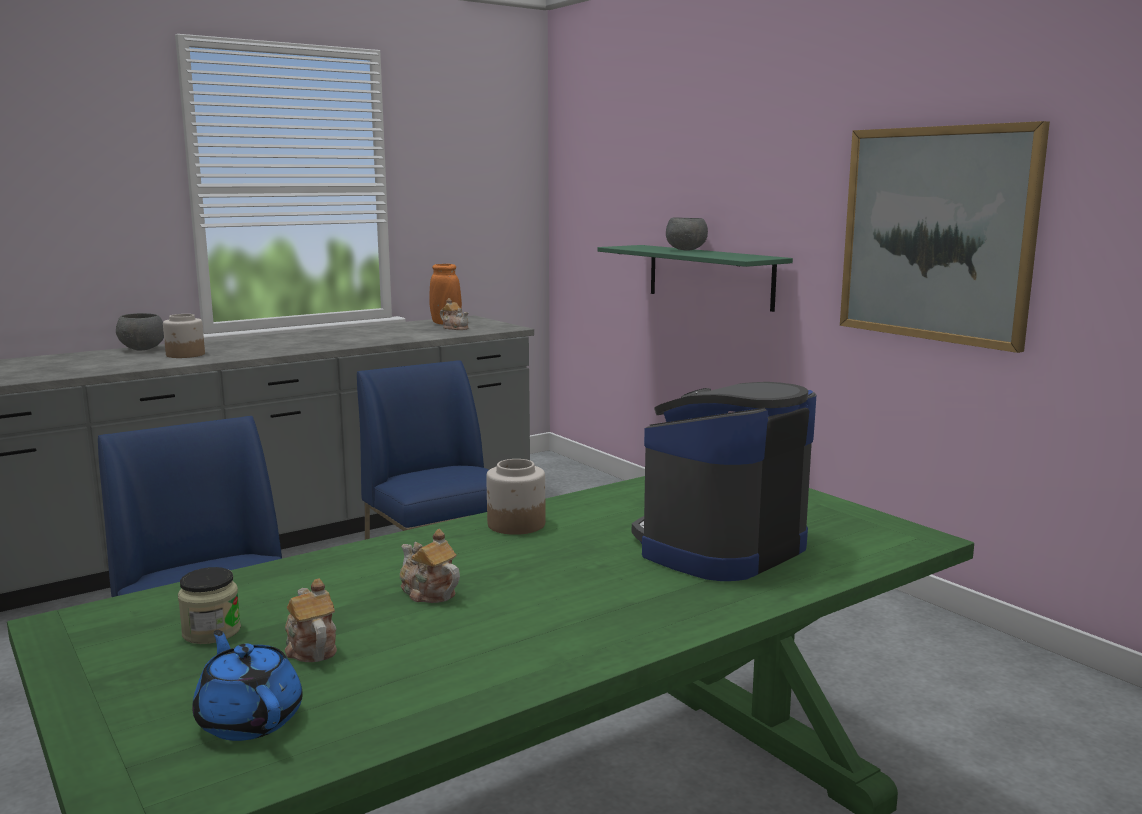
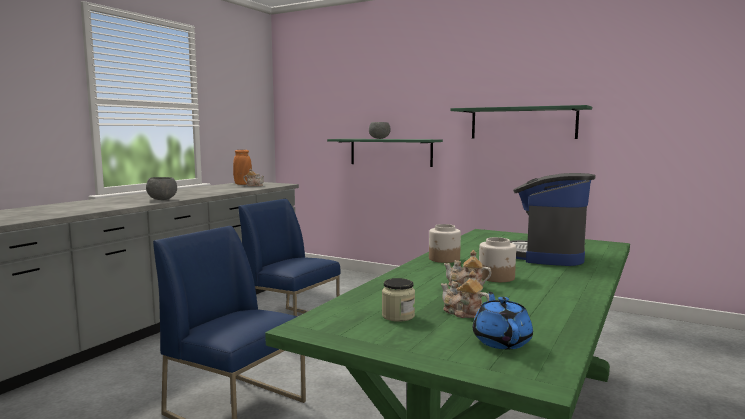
camera: 25 degrees left, 5 degrees down
(142, 349) = (75, 203): grey bowl -> grey bowl (162, 200)
(185, 355) = (116, 203): jar -> jar (497, 277)
(249, 719) = (501, 341): blue teapot -> blue teapot turned 60 degrees clockwise
(936, 234) = (523, 123): picture -> green shelf

